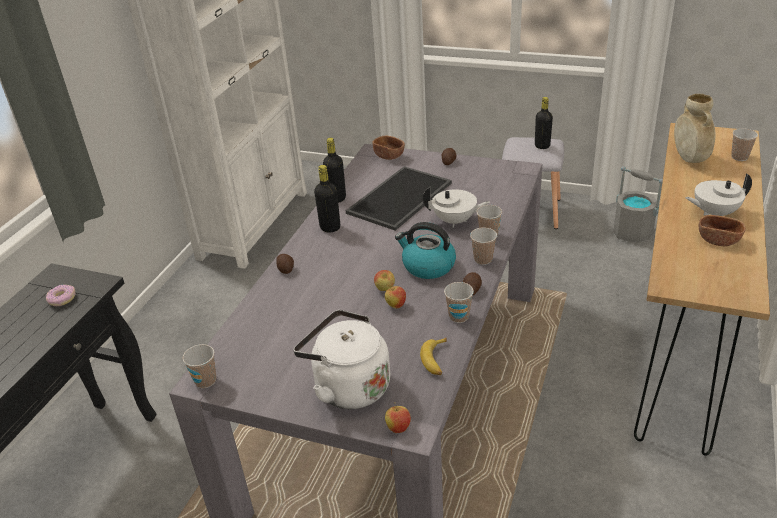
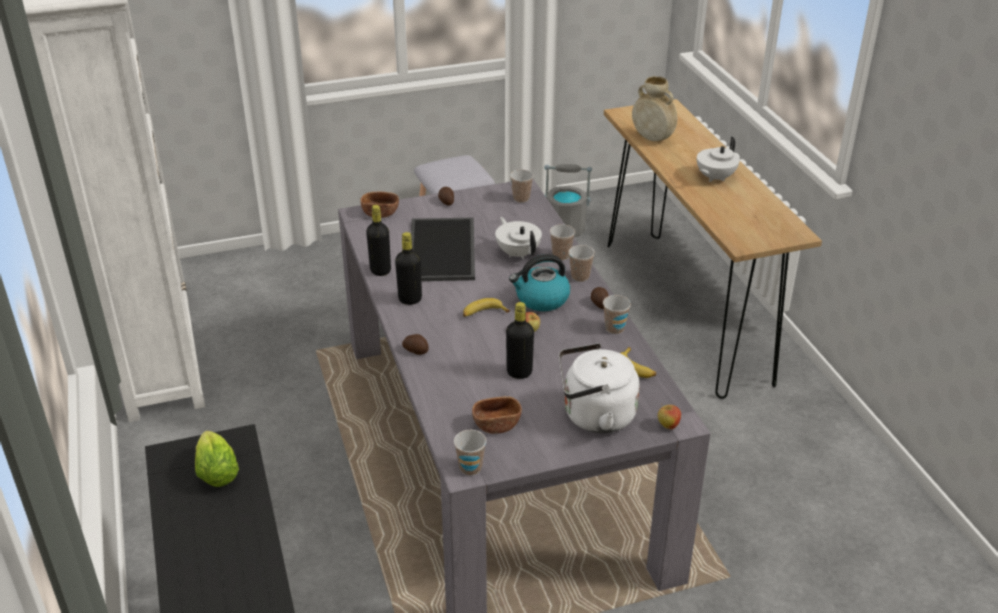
camera: 40 degrees left, 0 degrees up
(62, 299) = (216, 470): donut -> lettuce
(369, 259) = (483, 313): none -> banana
(396, 305) = (554, 340): apple -> none
(455, 221) = (518, 253): white teapot -> white teapot turned 90 degrees counterclockwise
(542, 146) = (461, 165): black bottle -> black bottle (519, 372)
(718, 240) = (738, 198): brown bowl -> brown bowl (496, 425)
(739, 157) = (686, 126): cup -> cup (521, 198)

